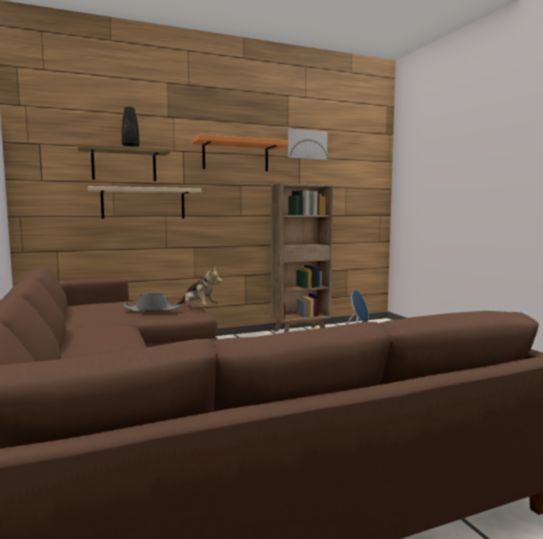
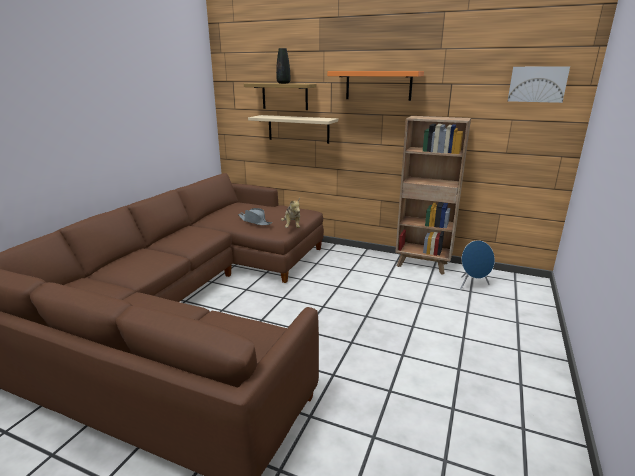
camera: 45 degrees right, 15 degrees up
(307, 144) = (462, 69): picture -> picture (537, 84)

